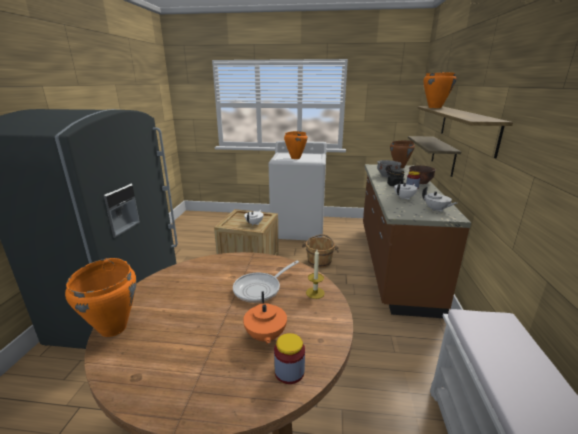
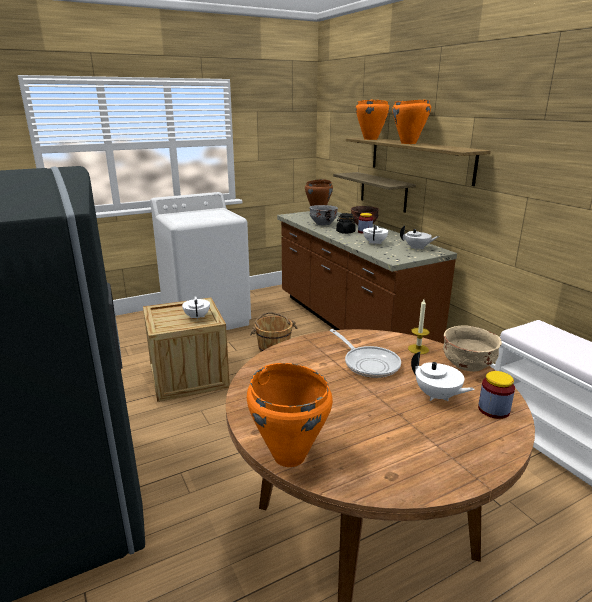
camera: 35 degrees left, 0 degrees up
(260, 289) = (368, 364): frying pan -> frying pan turned 45 degrees counterclockwise
(265, 336) = (437, 396): orange teapot -> white teapot
(295, 158) = (200, 218): orange cooking pot -> orange cooking pot (408, 143)
(332, 324) = (468, 366): none -> beige bowl

